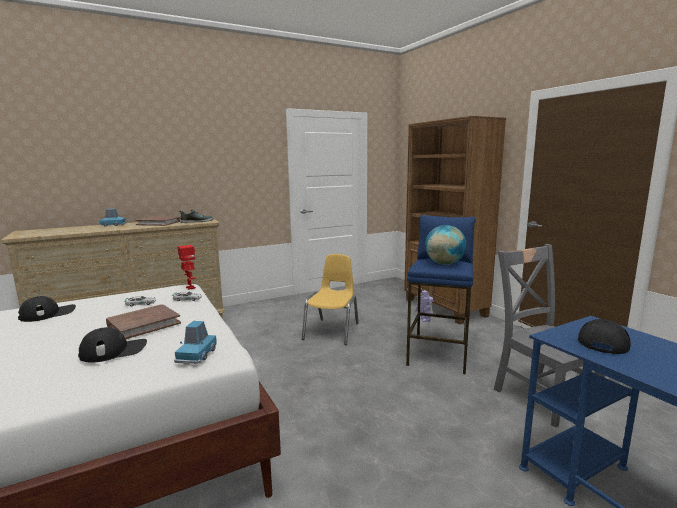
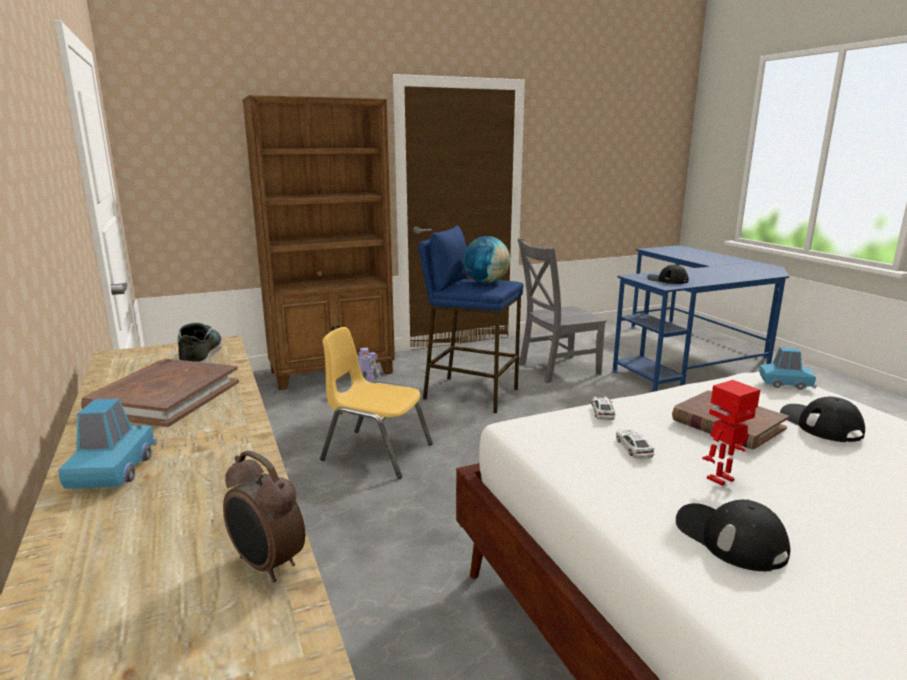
camera: 85 degrees left, 5 degrees up
(51, 234) = (266, 566): none -> alarm clock
(190, 288) = (532, 419): toy robot -> toy robot (721, 480)

